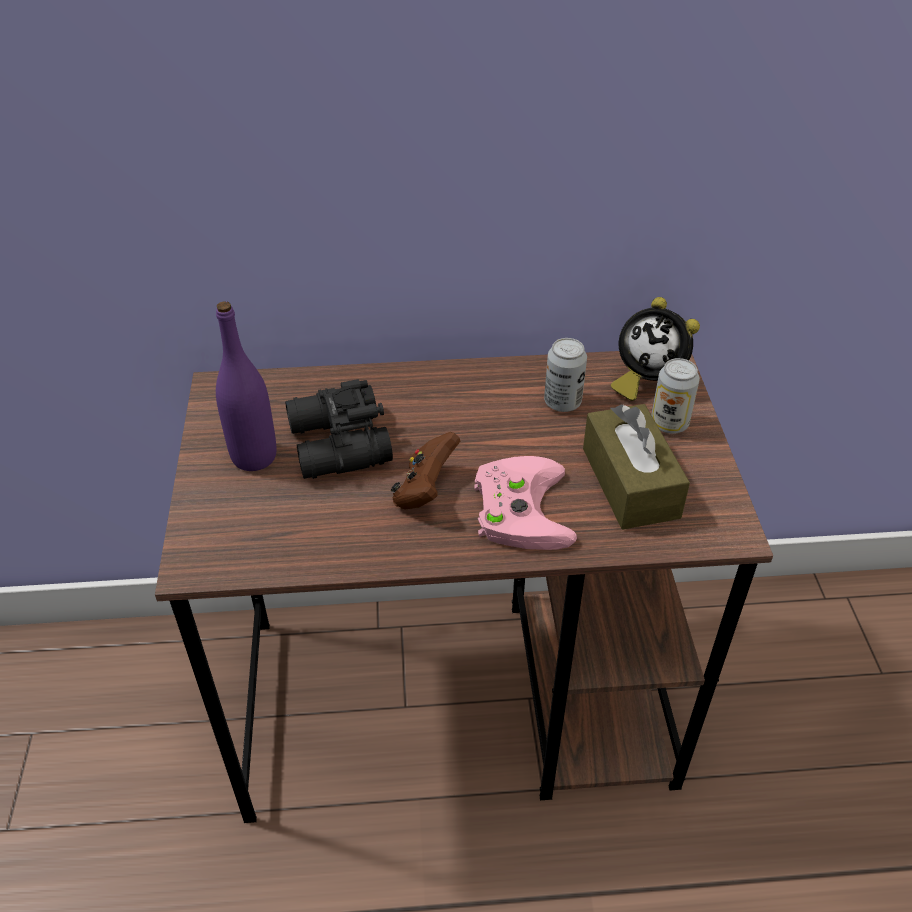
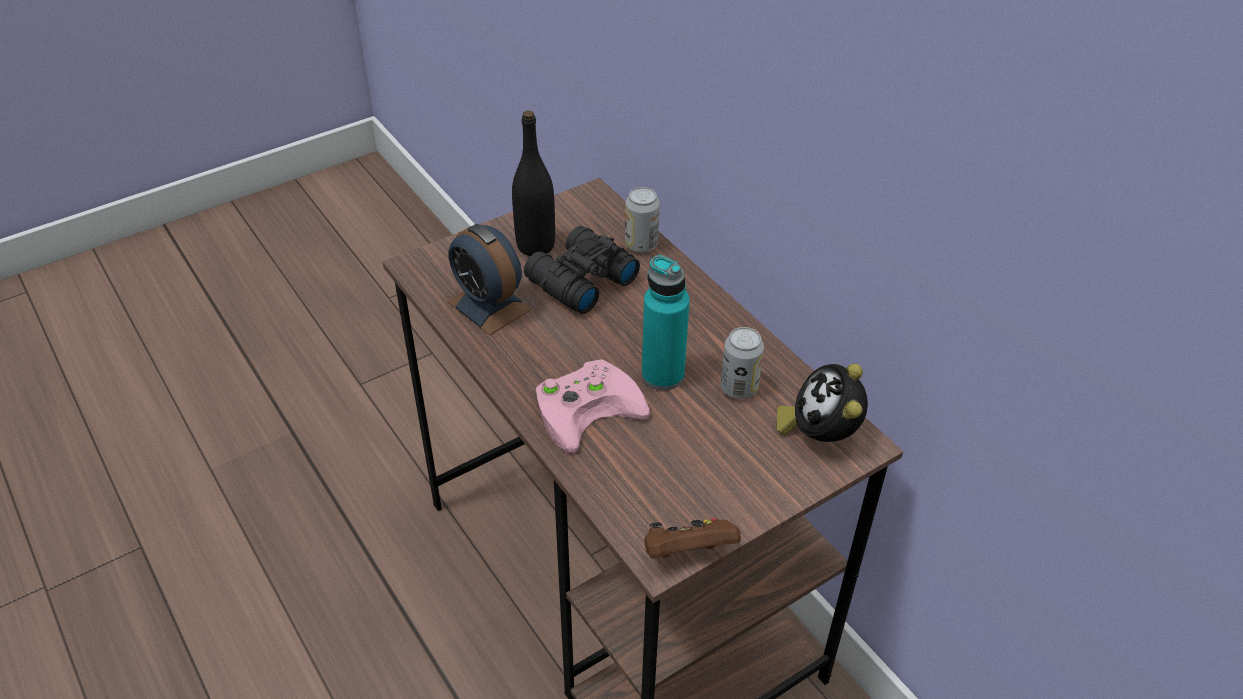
camera: 60 degrees right, 0 degrees up
(254, 456) = (535, 246): purple bottle -> black bottle
(315, 527) = (489, 306): none -> alarm clock
(425, 490) = (567, 346): brown game controller -> brown game controller (687, 554)
(512, 441) = (662, 375): none -> turquoise bottle
(630, 482) = (671, 467): brown tissue box -> none
(669, 423) = (772, 470): can -> can (641, 245)

